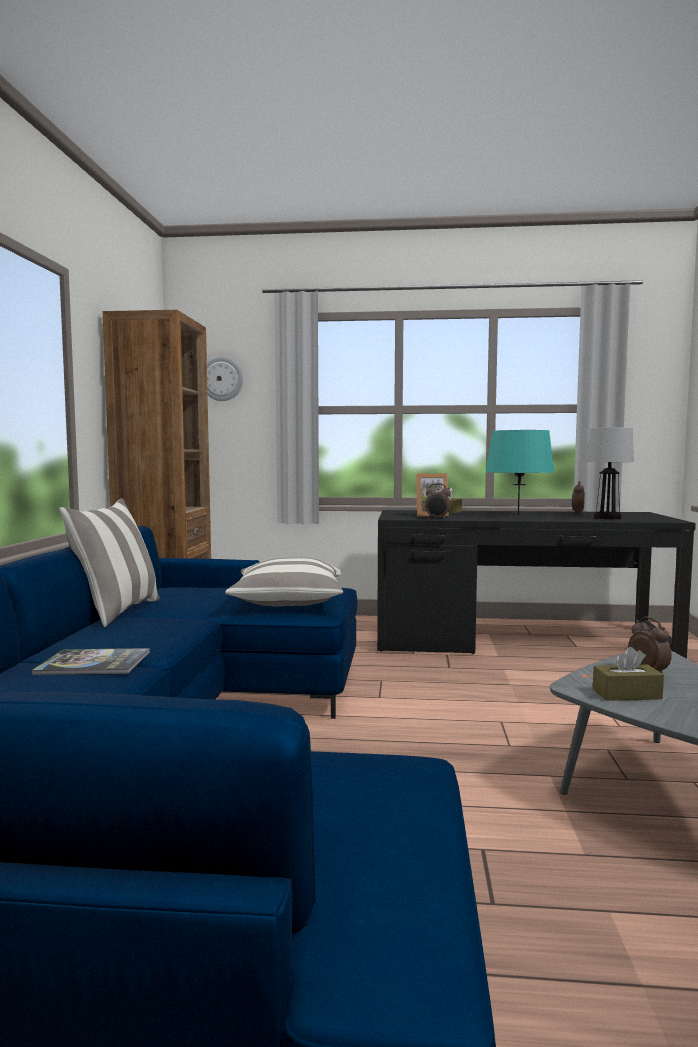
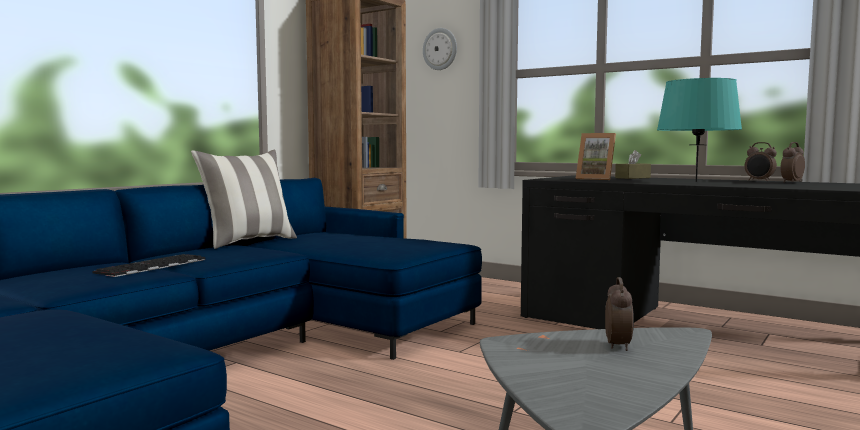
camera: 30 degrees right, 0 degrees up
(94, 663) = (152, 266): book -> keyboard
(288, 601) = (386, 247): pillow -> none
(437, 518) = (587, 180): alarm clock -> alarm clock (759, 180)
(608, 518) = (805, 186): table lamp -> none
(626, 694) = (542, 356): brown tissue box -> none

